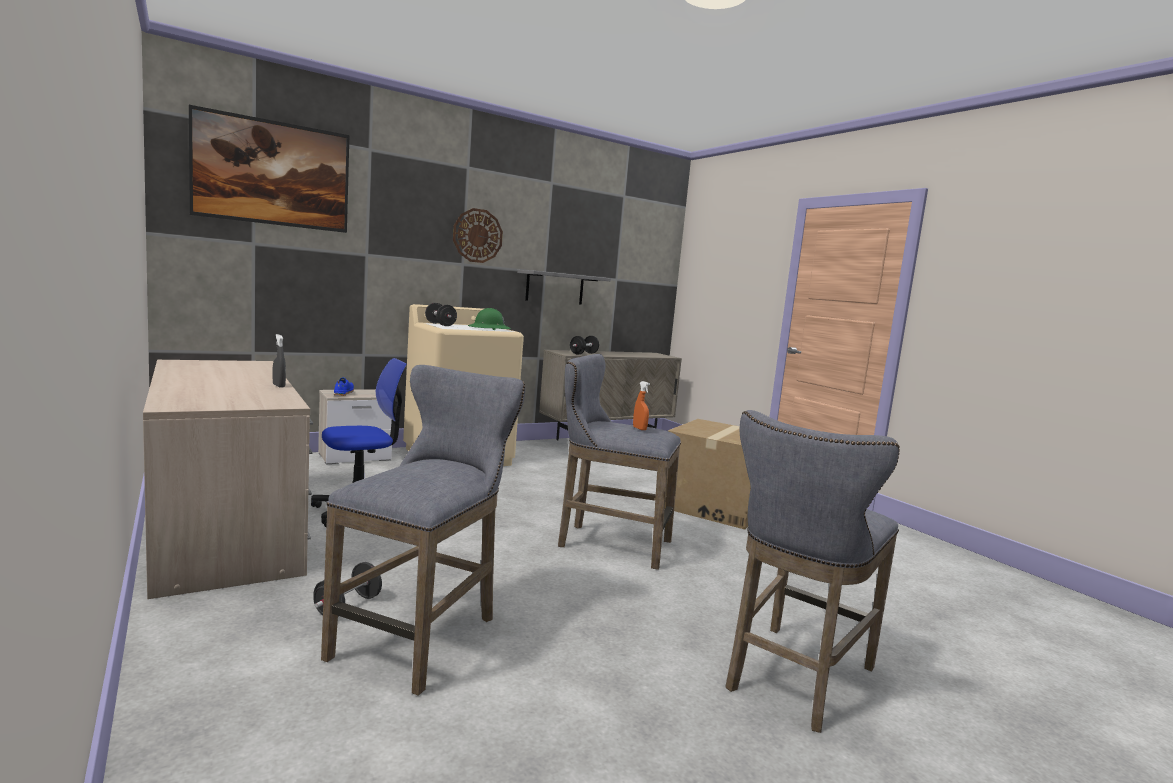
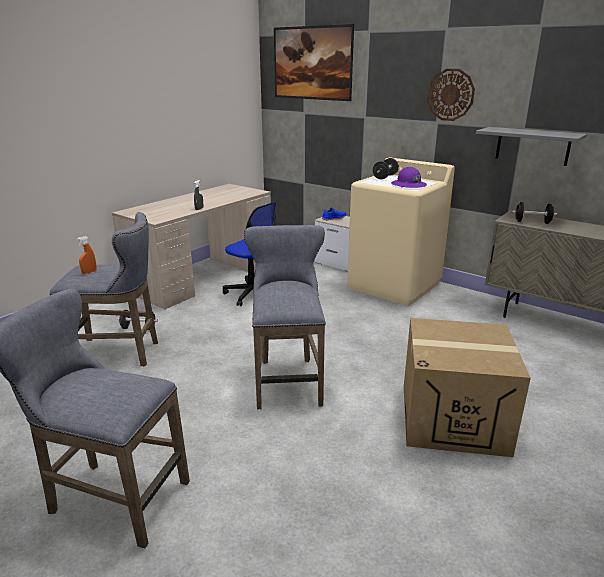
camera: 70 degrees right, 15 degrees up
(489, 328) = (408, 185): green hard hat -> purple hard hat
(639, 429) = (284, 297): orange spray bottle -> orange spray bottle (89, 272)

